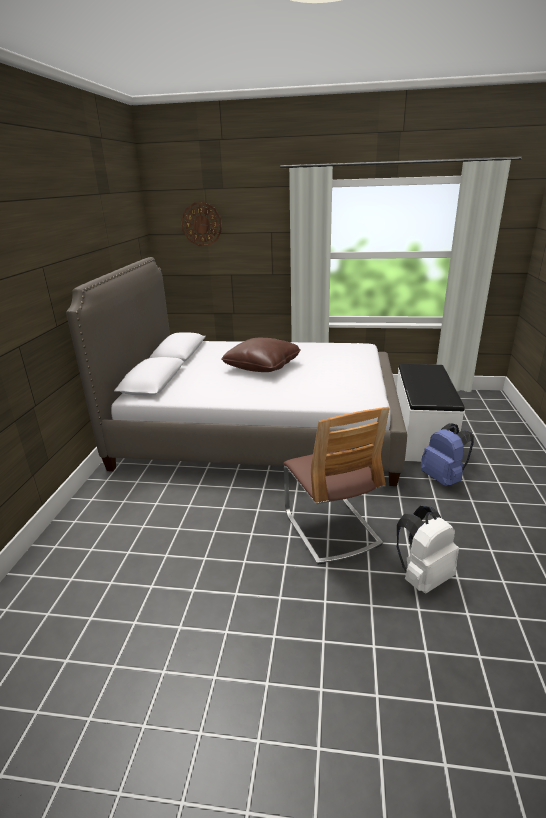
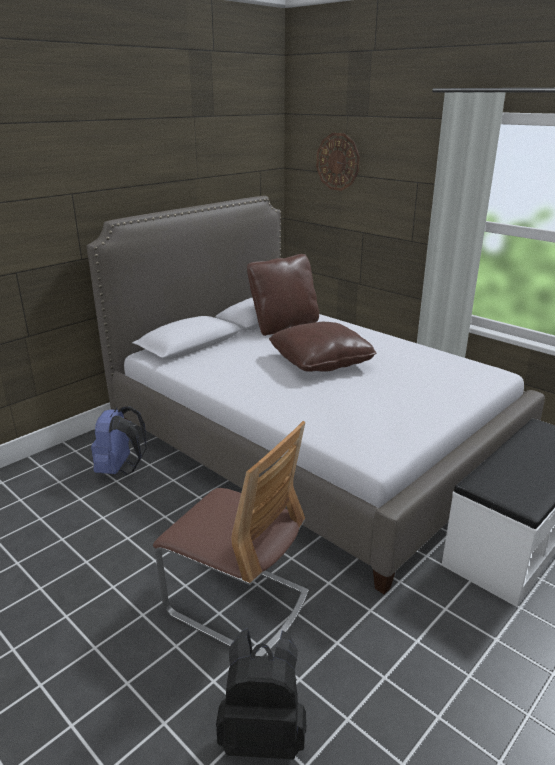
camera: 35 degrees right, 0 degrees up
(203, 353) = (284, 325): none -> brown pillow
(331, 528) = (237, 603): chair -> chair turned 75 degrees counterclockwise
(423, 577) = (263, 734): white backpack -> black backpack
(443, 479) = (466, 620): blue backpack -> blue backpack (120, 469)

